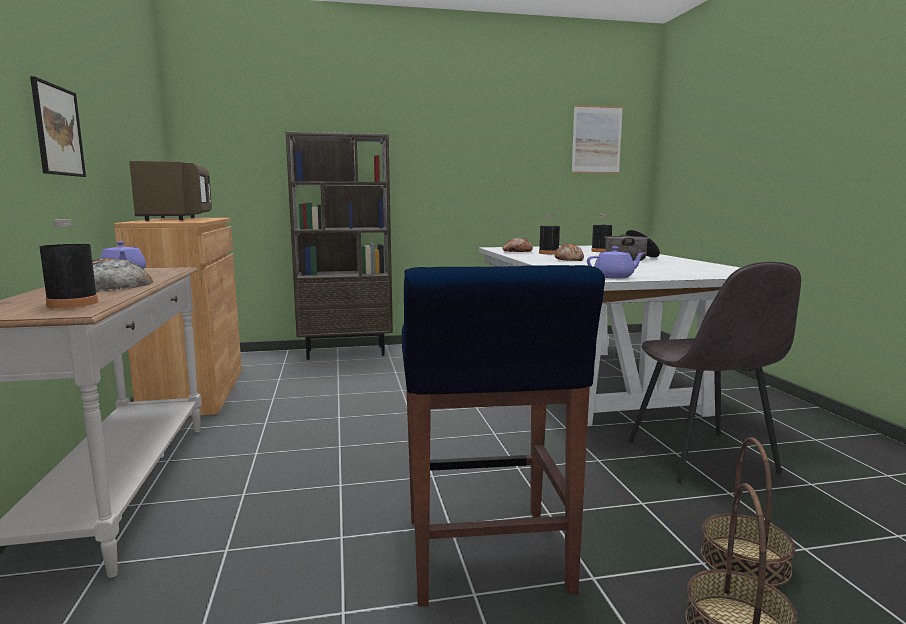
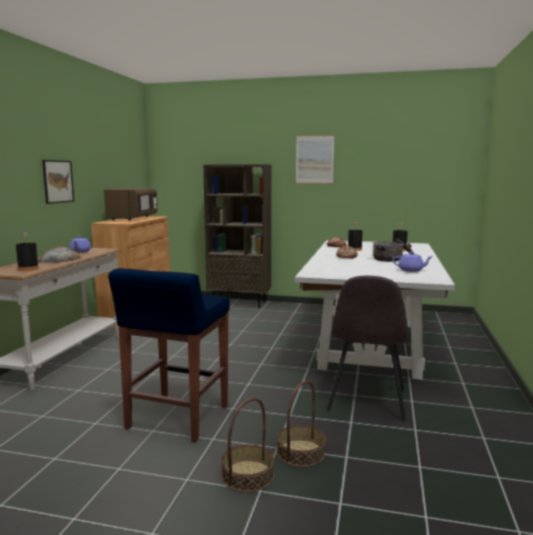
camera: 25 degrees right, 0 degrees up
(596, 140) = (431, 161): picture -> picture (314, 159)
(614, 277) = (325, 274): purple teapot -> purple teapot (411, 270)

